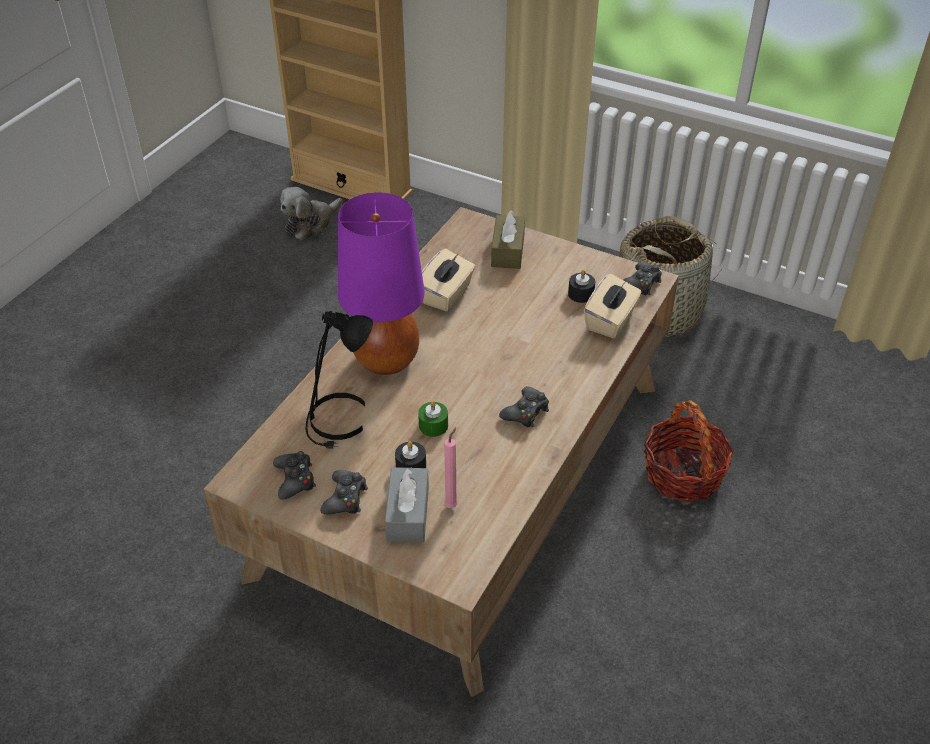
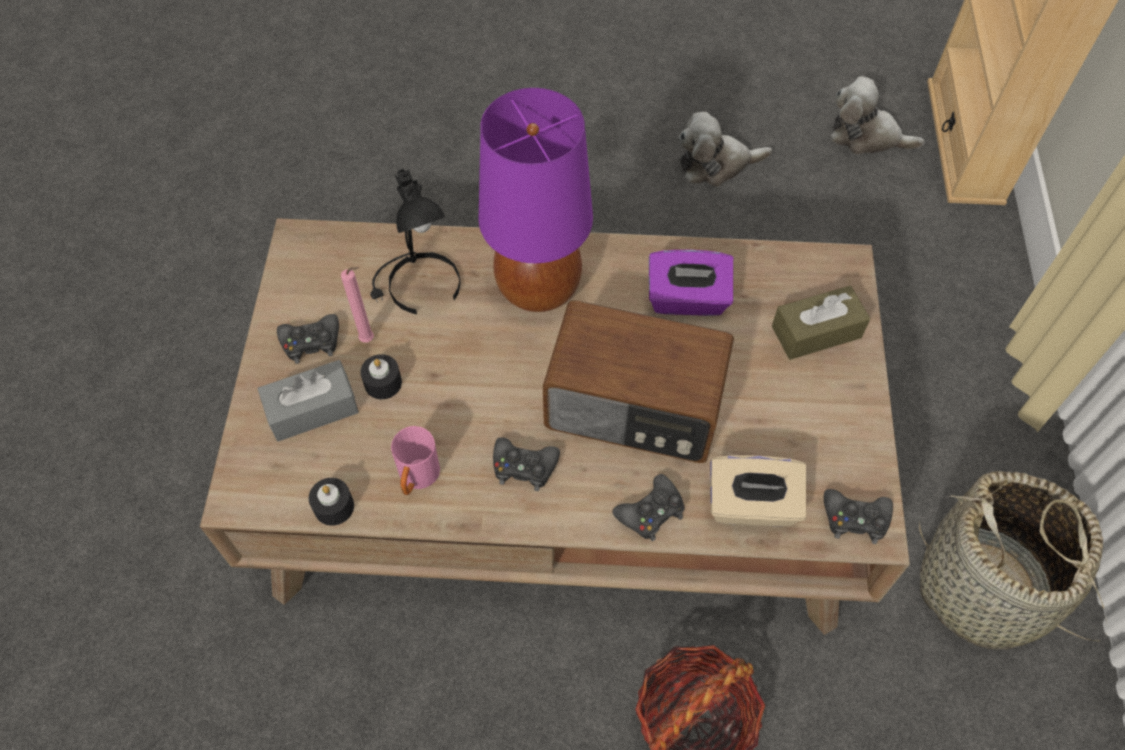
camera: 65 degrees right, 15 degrees up
(272, 300) = (716, 164): none -> plush toy
(295, 479) = (319, 286): black game controller -> black game controller (651, 512)
(433, 425) = (455, 379): green candle -> none
(446, 294) = (687, 300): beige tissue box -> purple tissue box
(452, 505) = (342, 447): pink candle -> pink candle (369, 340)
(503, 470) = (417, 479): none -> pink mug
(512, 346) = (634, 407): none -> radio
(581, 294) = (784, 450): black candle -> black candle (334, 507)

